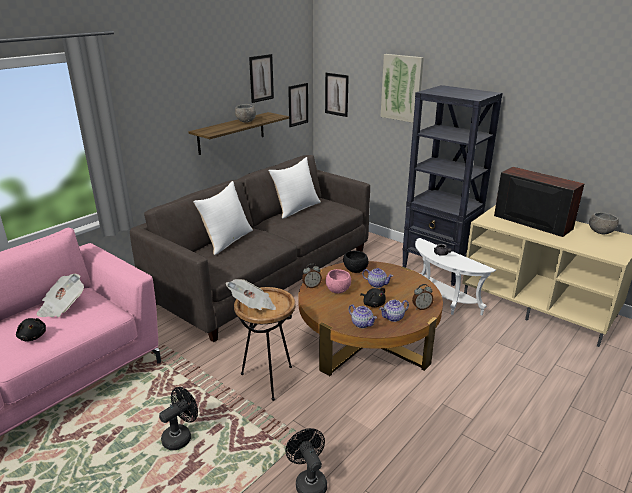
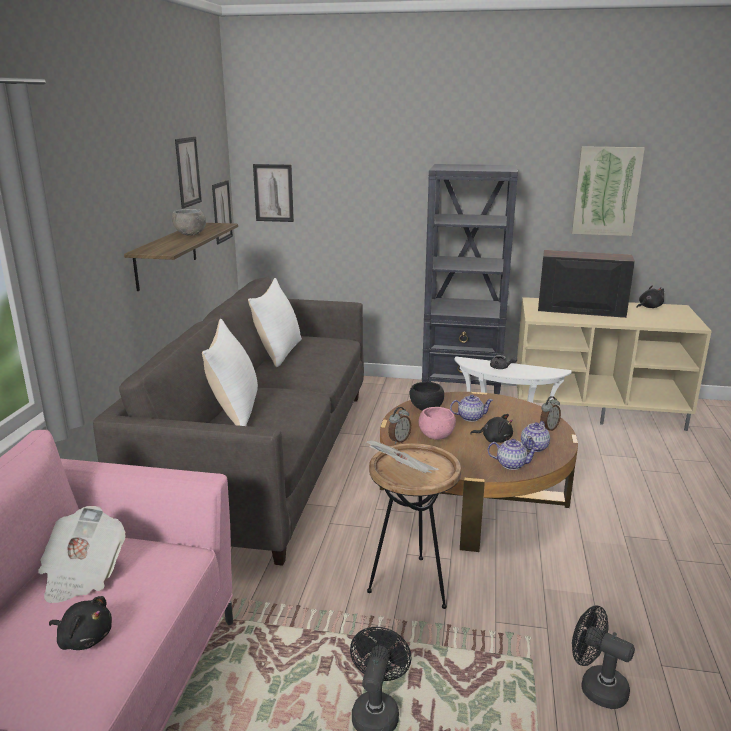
camera: 30 degrees left, 5 degrees down
(402, 88) = (376, 173): picture -> picture (606, 191)
(600, 232) = (649, 307): grey bowl -> black plush toy

